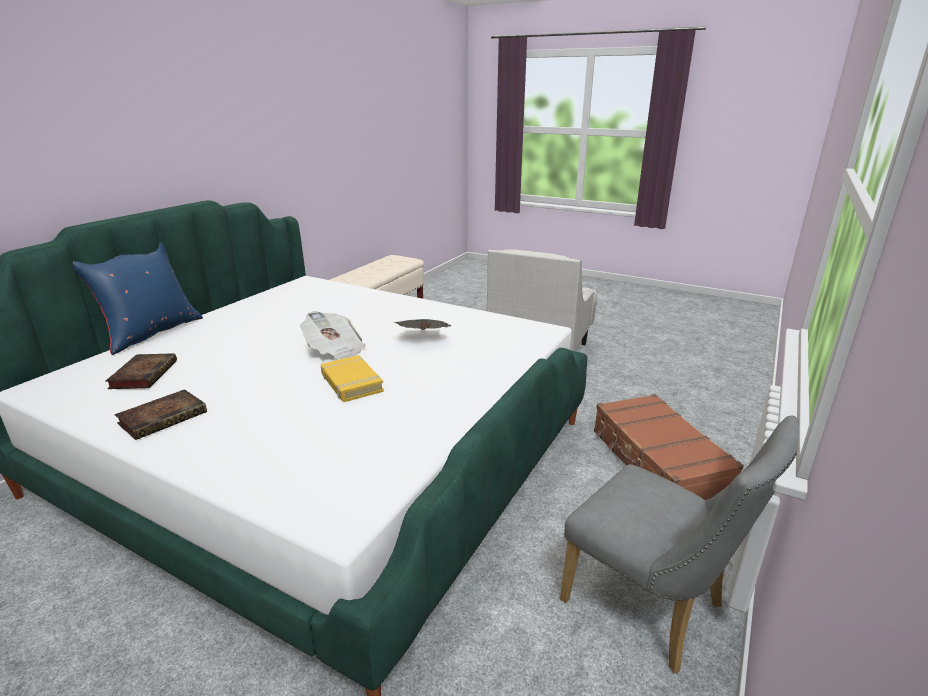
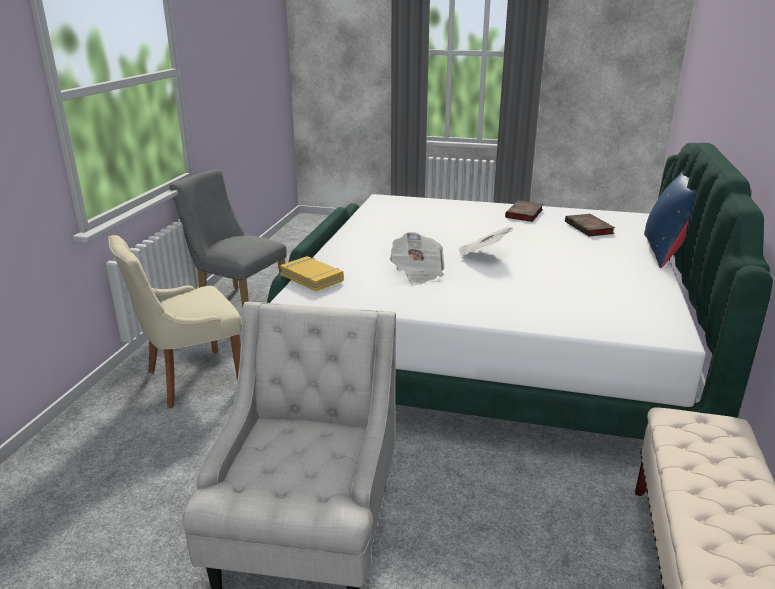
camera: 165 degrees right, 0 degrees up
(351, 383) = (440, 237): yellow book -> yellow book (312, 277)
(657, 462) = (190, 379): brown suitcase -> beige chair

